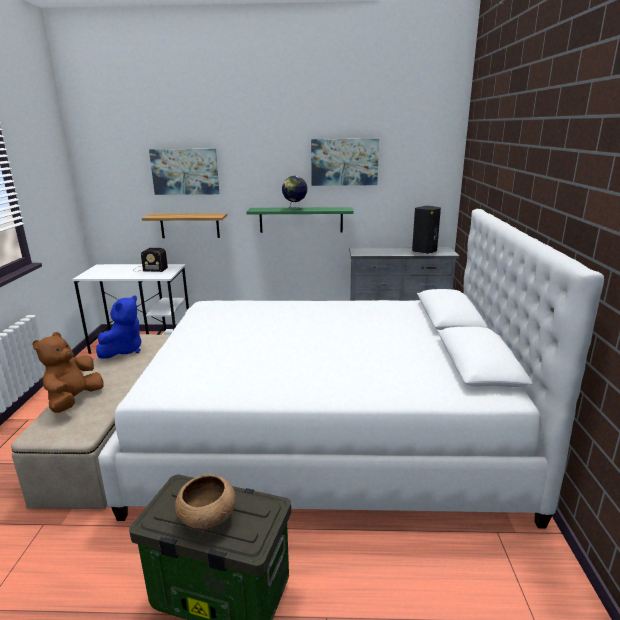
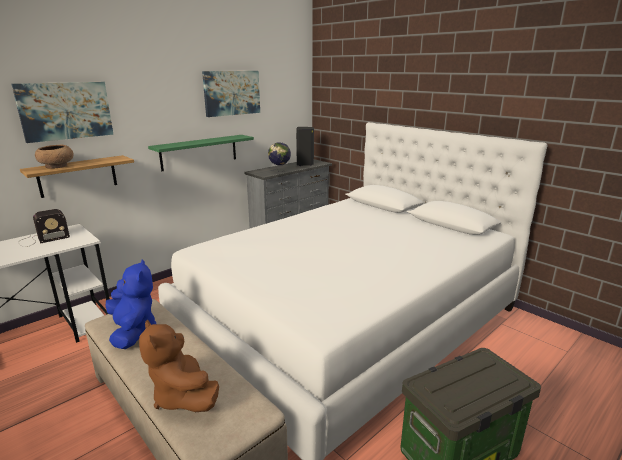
camera: 45 degrees left, 0 degrees up
(207, 518) = (477, 386): brown bowl -> brown bowl (57, 166)
(295, 209) = (199, 141): globe -> globe (279, 171)

